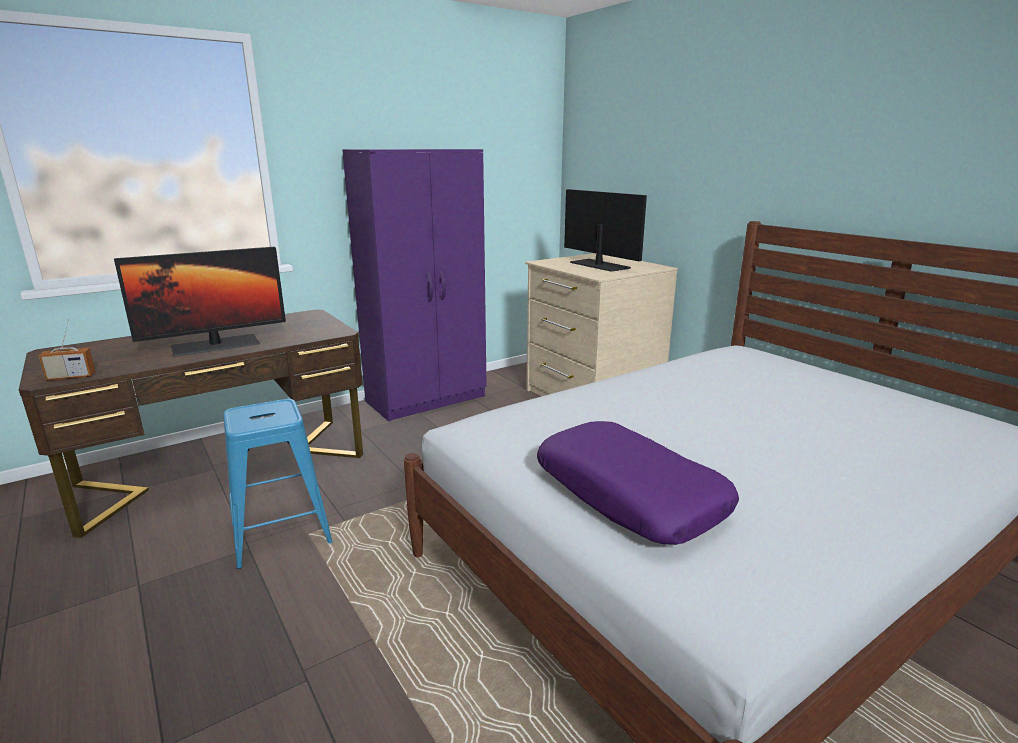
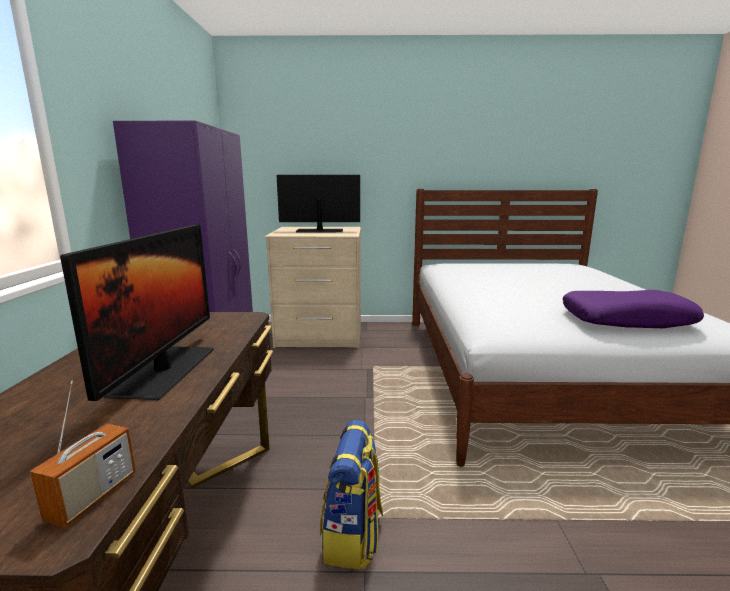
camera: 55 degrees left, 5 degrees down
(281, 531) = (353, 537): blue stool -> backpack

